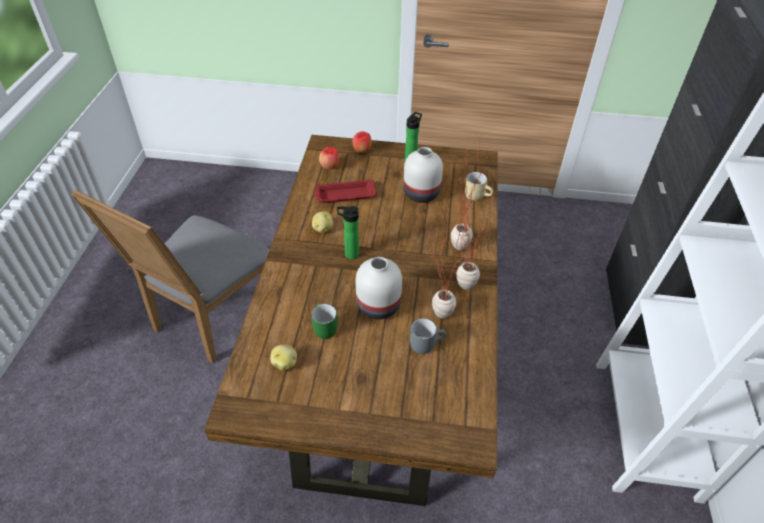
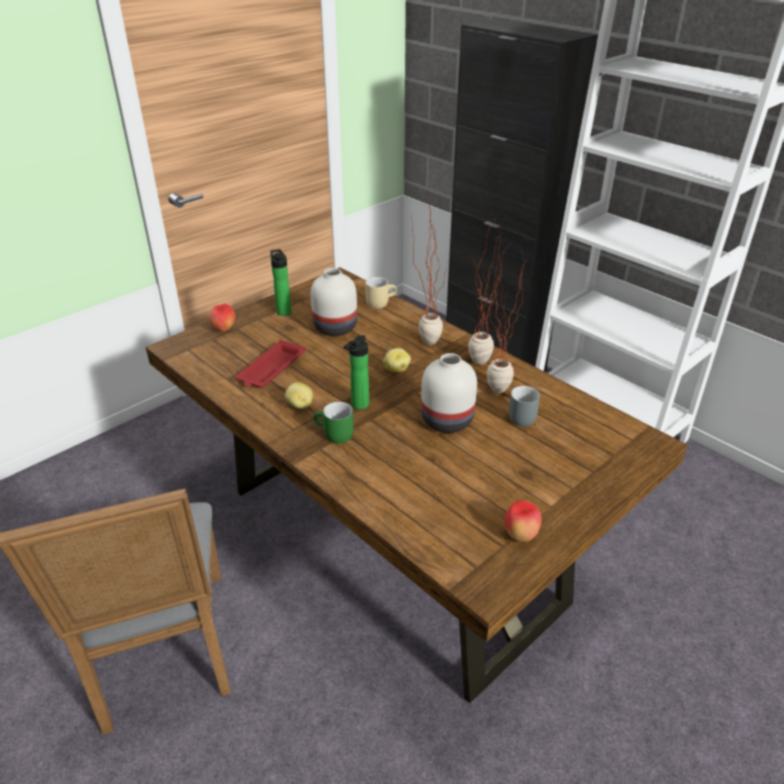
camera: 50 degrees left, 10 degrees down
(285, 363) = (456, 516): potato -> potato (396, 369)
(322, 327) = (436, 468): green mug -> green mug (334, 436)
(330, 167) = (216, 359): apple -> apple (520, 535)

